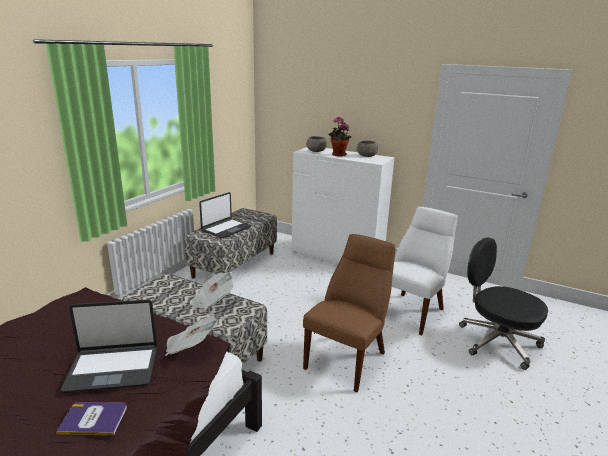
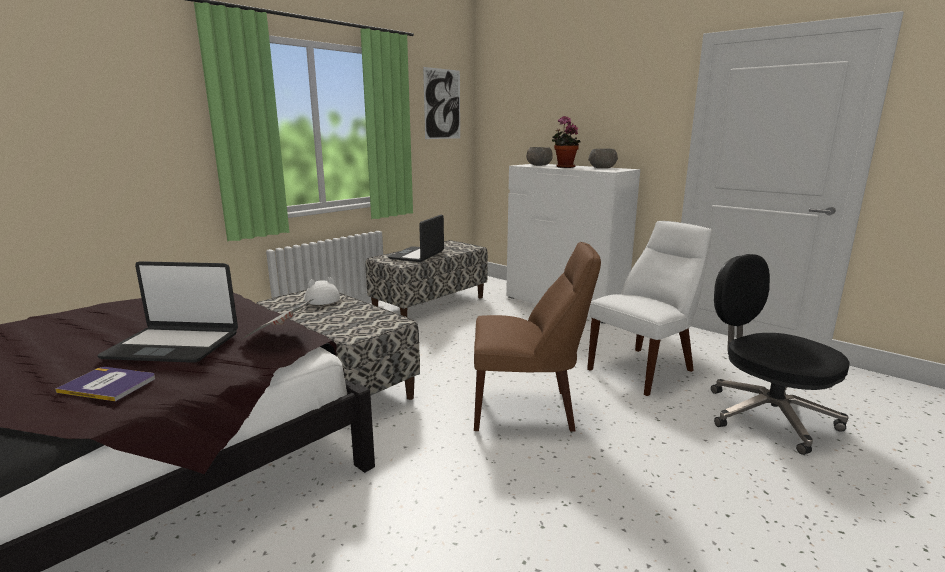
camera: 15 degrees right, 5 degrees down
(175, 288) = (321, 299): none -> white hat
(212, 300) = (354, 312): newspaper -> none
(226, 229) = (417, 255): laptop -> laptop turned 150 degrees clockwise
(231, 97) = (442, 104): none -> picture
(348, 358) = (528, 410): brown chair -> brown chair turned 45 degrees clockwise

